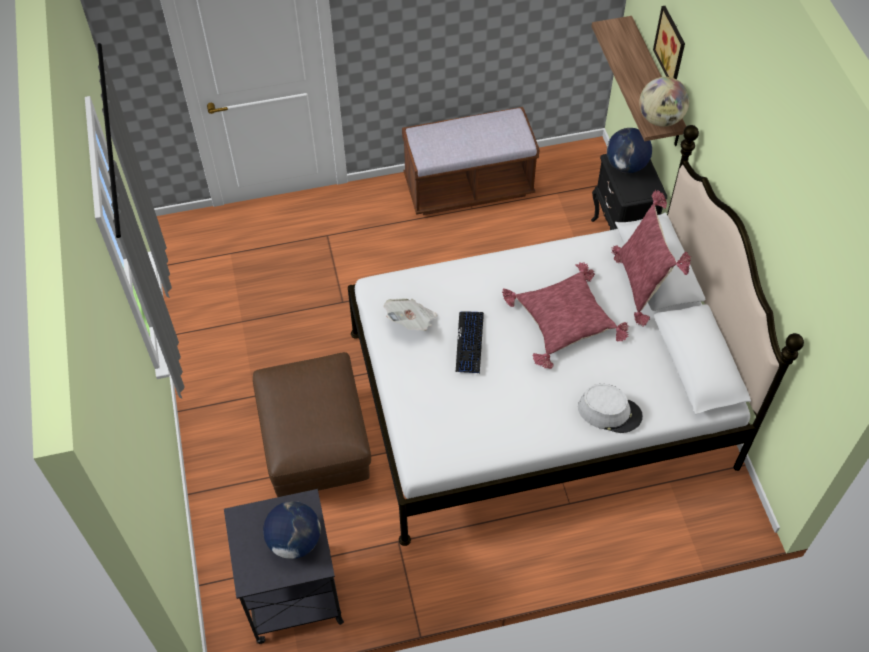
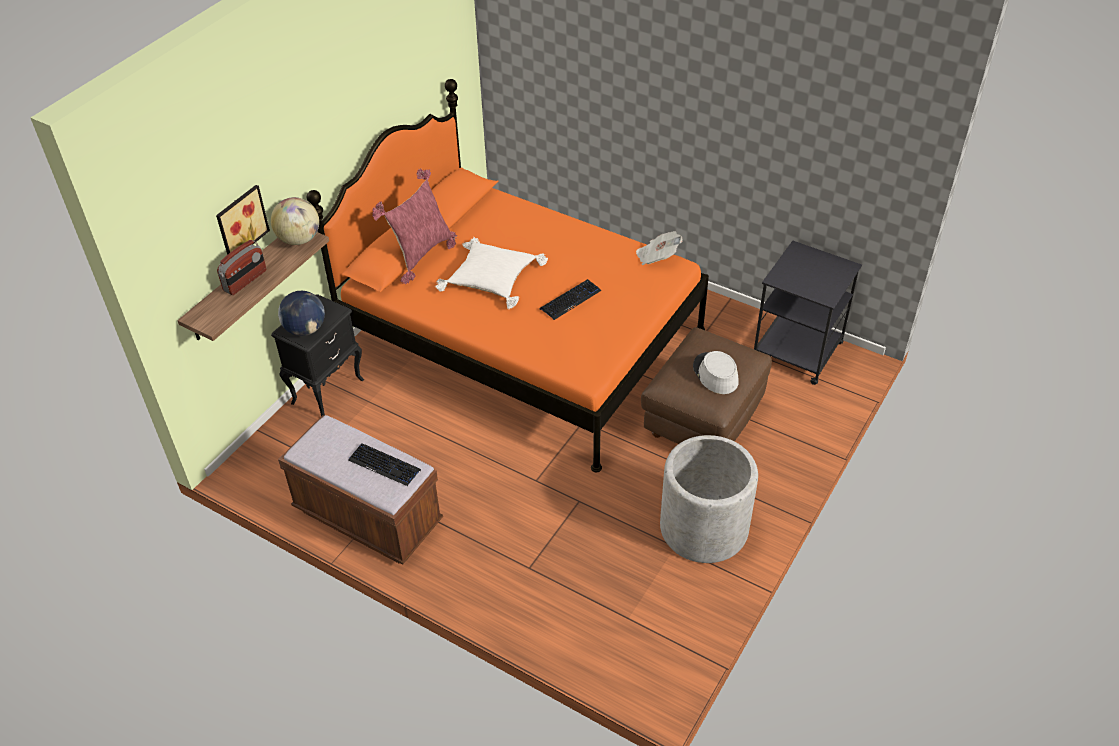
camera: 135 degrees left, 10 degrees down
(233, 350) = (703, 528): none -> grey planter
(294, 541) = (801, 267): globe -> none
(411, 321) = (592, 336): newspaper -> newspaper (657, 257)
(448, 145) = (384, 465): none -> keyboard
(539, 398) = (523, 342): white bed -> orange bed
(563, 318) = (492, 276): red pillow -> white pillow
(609, 411) = (537, 219): grey hat -> grey hat (715, 374)
(638, 66) = (245, 281): none -> radio

